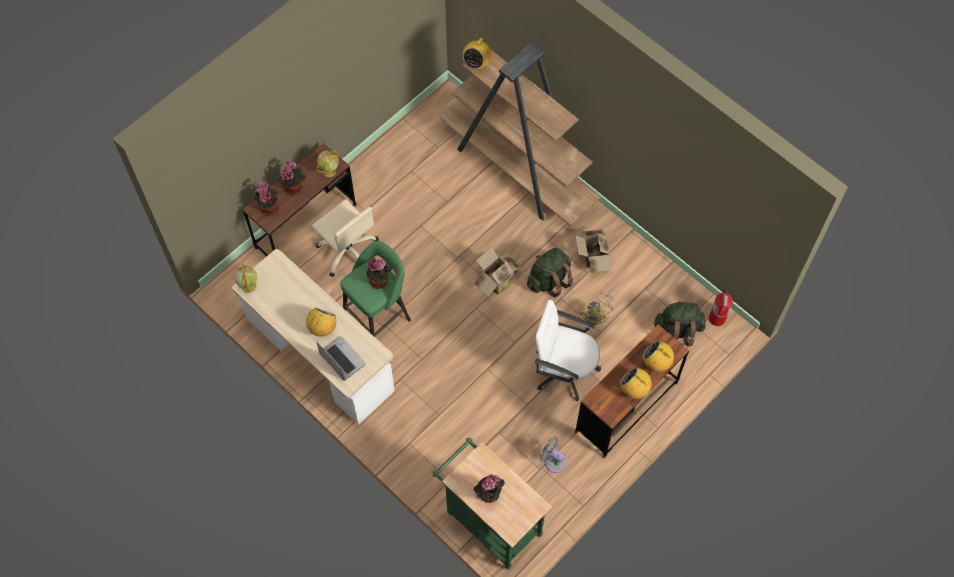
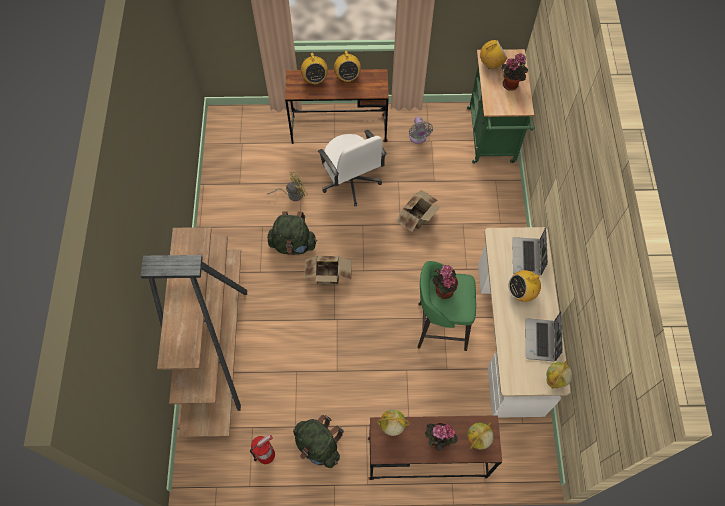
camera: 135 degrees left, 0 degrees up
(269, 208) = (477, 441): potted plant -> globe
(280, 305) = (540, 340): none -> laptop
(348, 251) = (412, 402): beige office chair -> none
(477, 64) = (186, 354): radio -> radio (491, 64)
(593, 258) = (246, 232): cardboard box -> cardboard box (418, 218)
(678, 330) = (253, 142): green backpack -> green backpack (318, 446)
(717, 319) = (222, 128): fire extinguisher -> fire extinguisher (266, 454)

